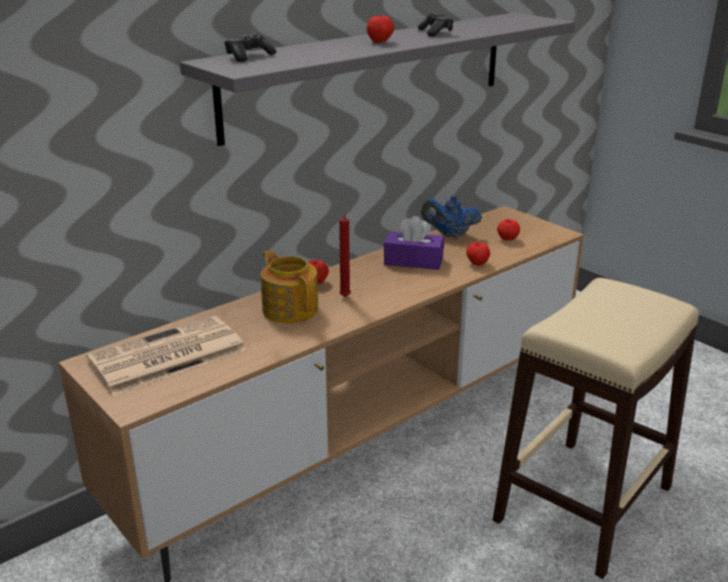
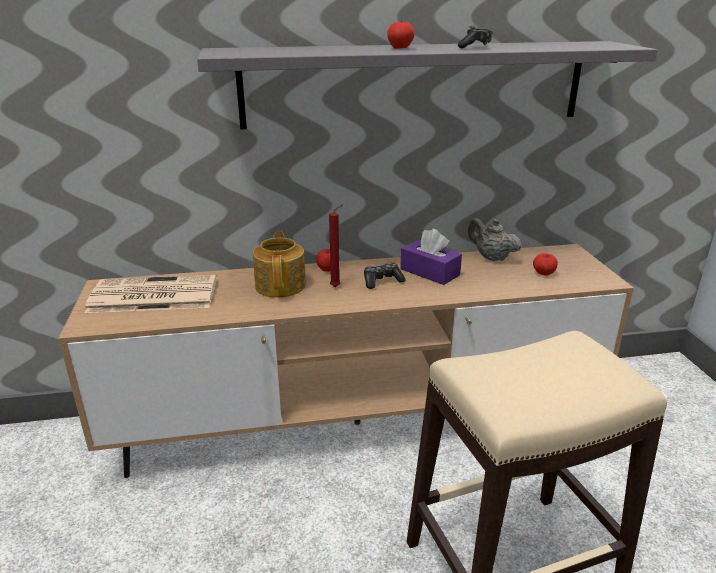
camera: 30 degrees right, 0 degrees up
(248, 56) = (258, 48): game controller -> game controller (382, 281)
(450, 235) = (491, 258): blue teapot -> beige teapot
(477, 263) = (486, 288): apple -> none

